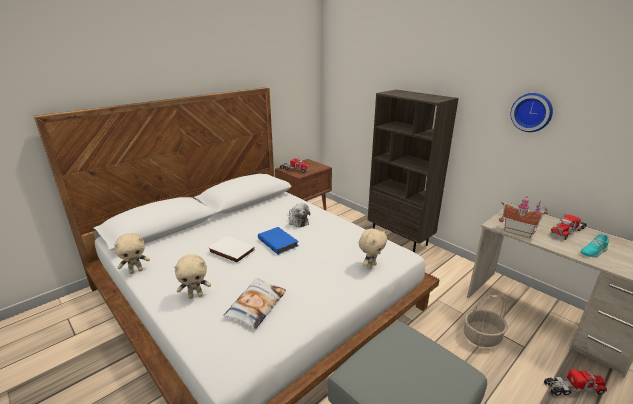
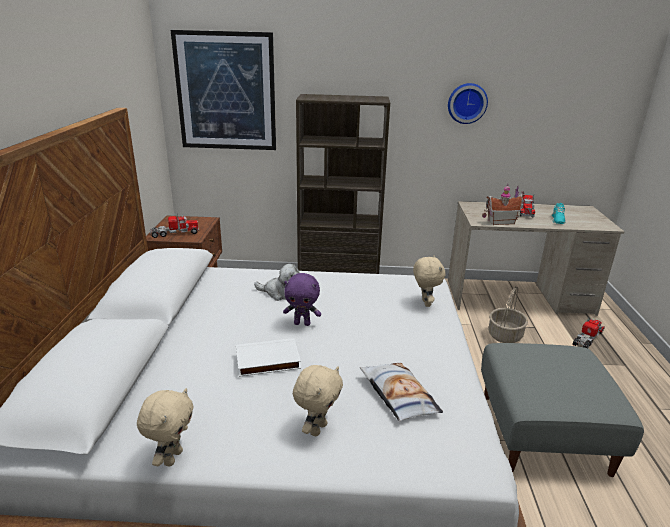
camera: 45 degrees left, 0 degrees up
(279, 242) = (302, 323): blue book -> purple plush toy
(354, 84) = (226, 92): none -> picture

